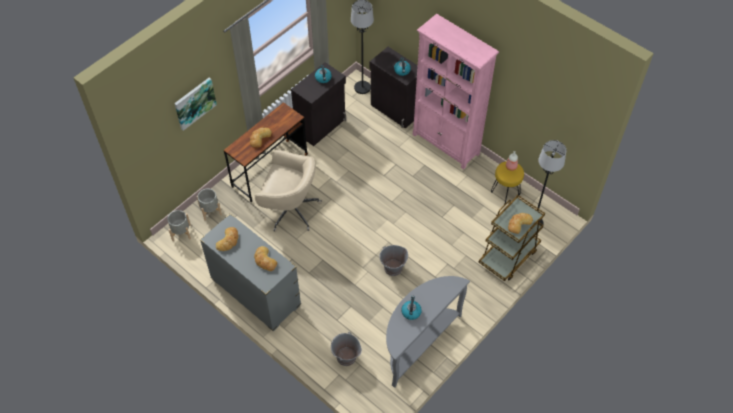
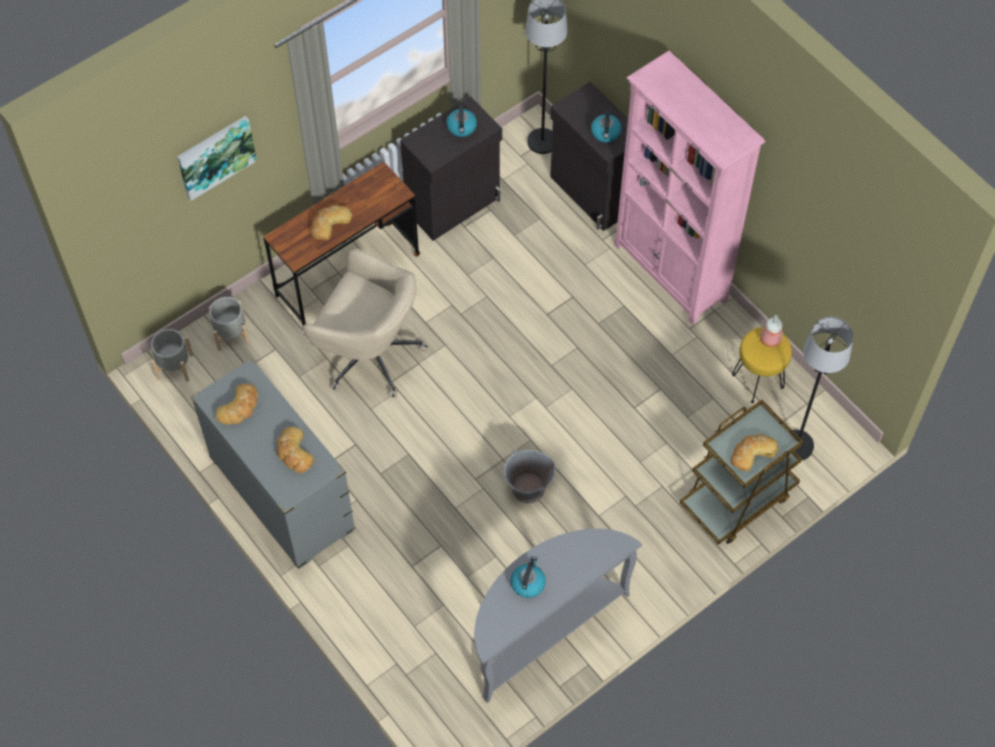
camera: 10 degrees right, 5 degrees up
(346, 357) = (414, 635): grey bucket -> none

